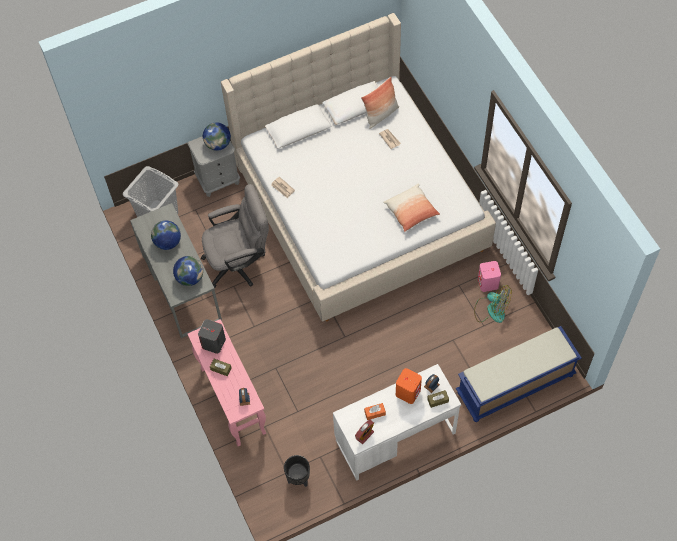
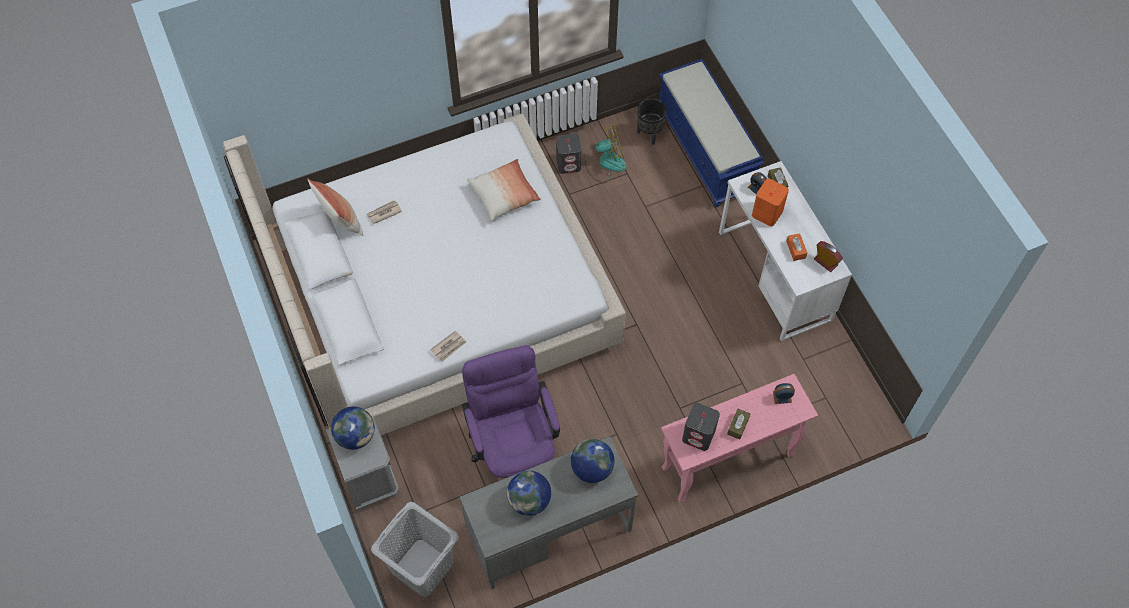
camera: 90 degrees left, 0 degrees up
(239, 262) = (514, 451): grey office chair -> purple office chair
(298, 479) = (834, 385): black planter -> black planter (649, 135)
(488, 283) = (568, 164): pink speaker -> grey speaker
(491, 309) = (605, 164): fan -> fan turned 45 degrees clockwise

